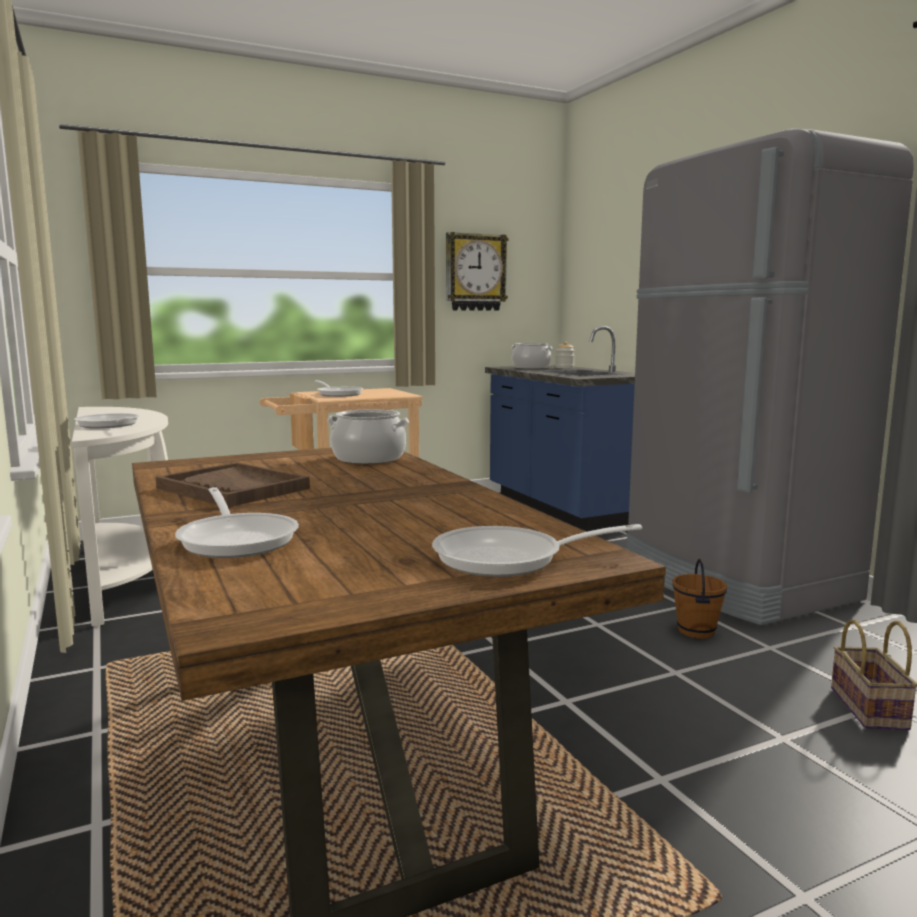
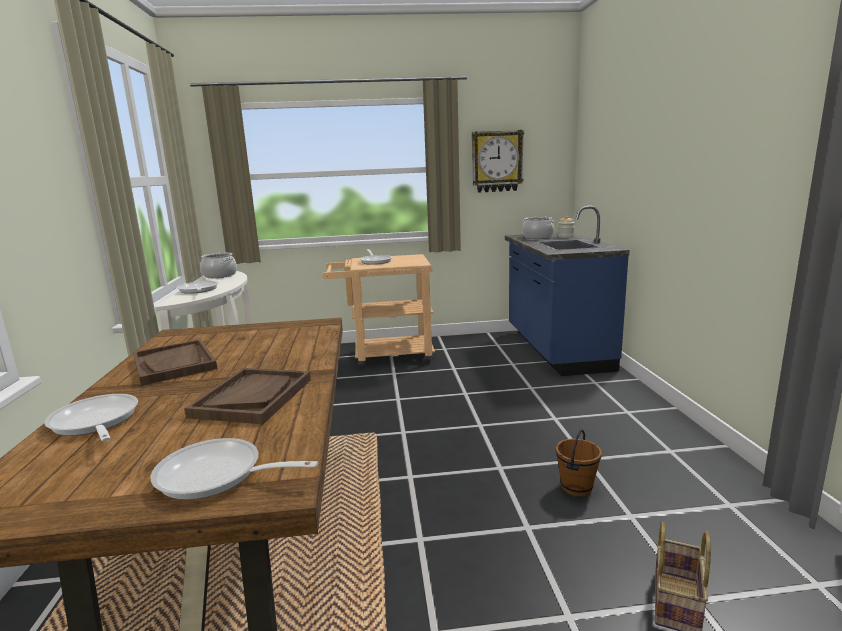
camera: 20 degrees right, 5 degrees up
(237, 539) = (95, 423): frying pan -> frying pan turned 150 degrees clockwise
(368, 458) = (303, 335): cooking pot -> cooking pot (219, 275)
(416, 505) = (252, 397): none -> brown tray
(735, 582) = (650, 440): grey fridge -> none

